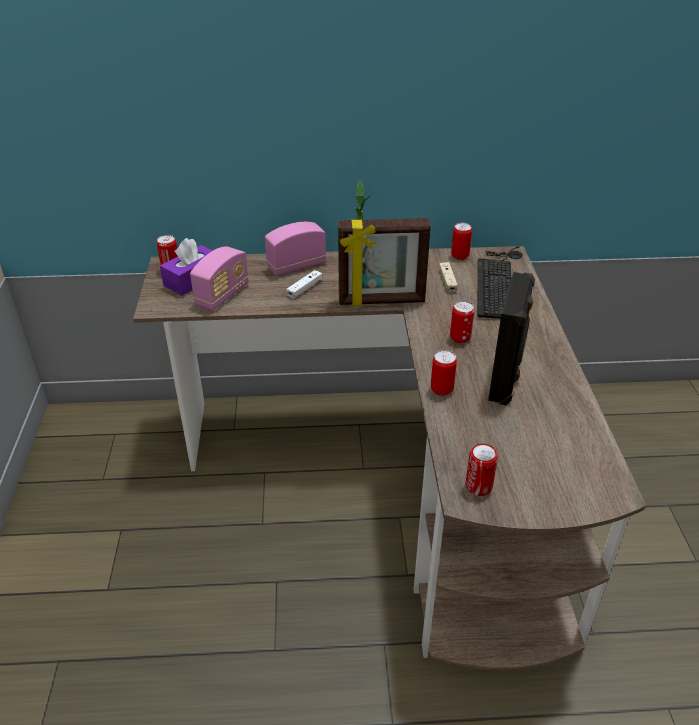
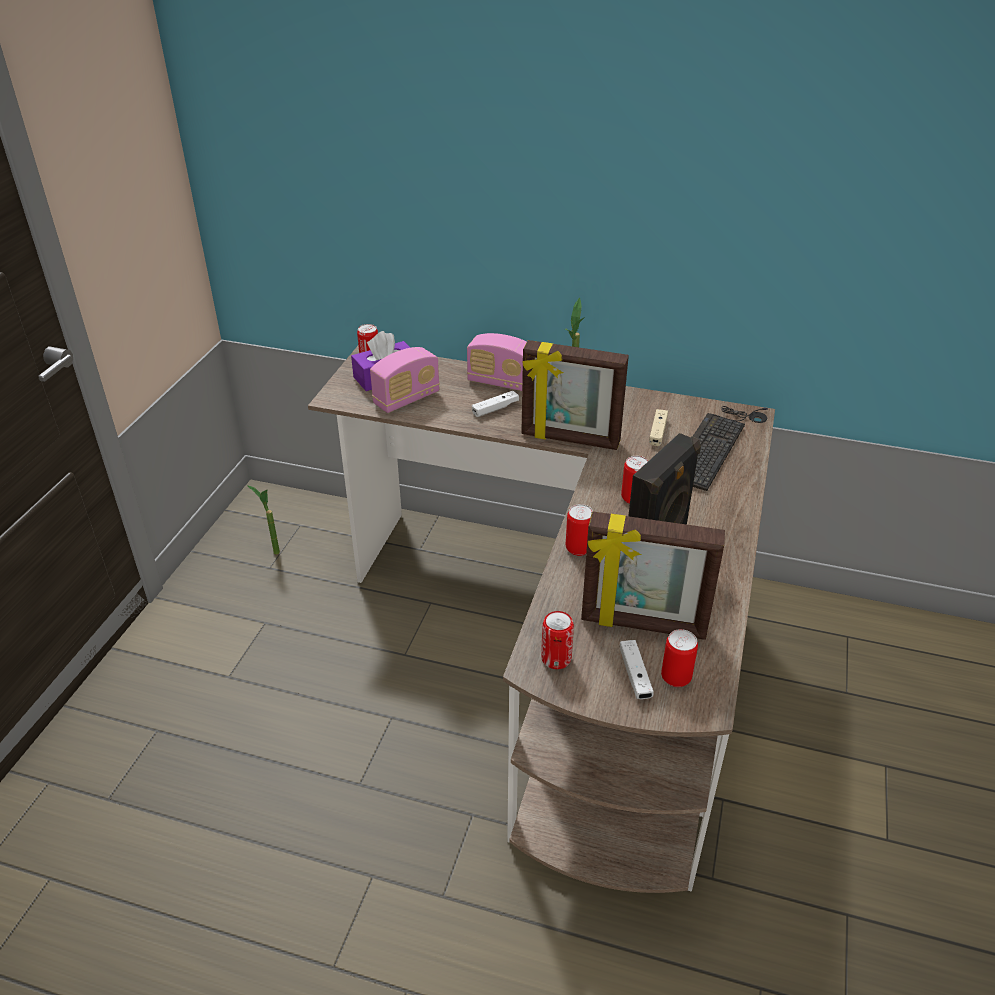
camera: 20 degrees right, 0 degrees up
(98, 462) = (272, 550): none -> potted plant
(296, 266) = (500, 382): radio -> radio turned 150 degrees counterclockwise
(460, 256) = (690, 406): can -> can (676, 678)
(529, 439) = (643, 625): none -> picture frame
(548, 482) = (635, 675): none -> white game controller

